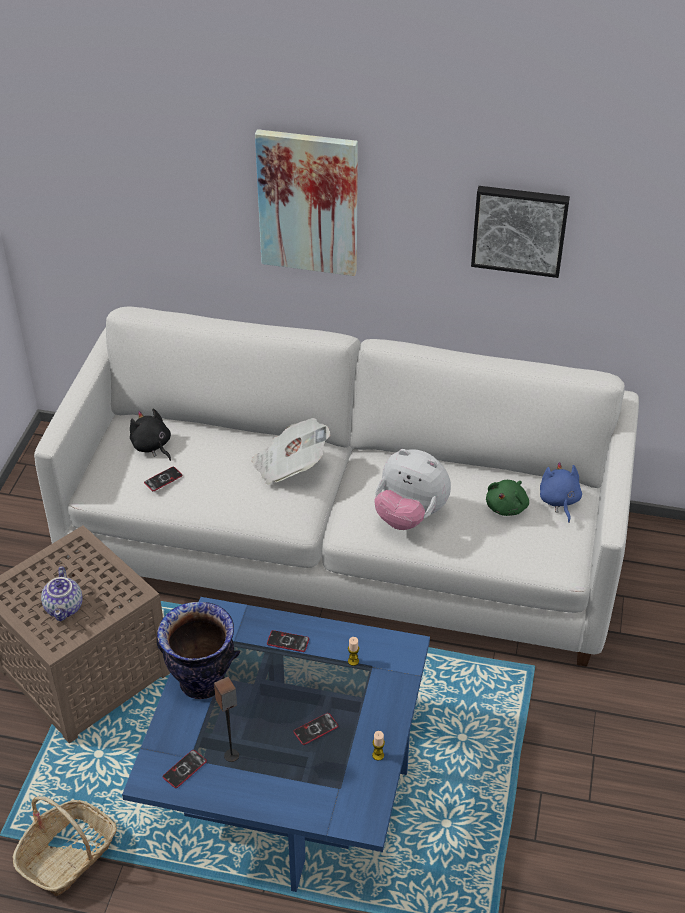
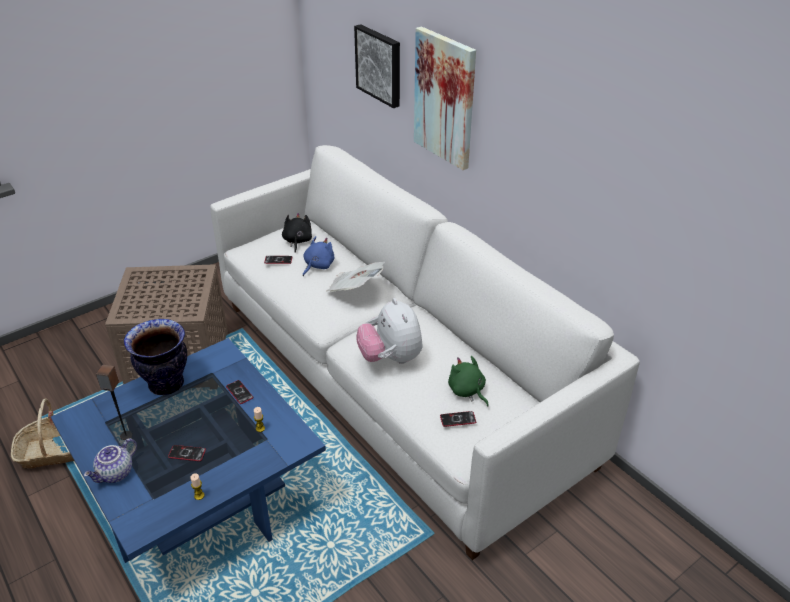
camera: 40 degrees right, 5 degrees down
(65, 608) = (150, 300): teapot -> teapot (116, 474)
(184, 769) = (94, 425): phone -> phone (458, 419)
(507, 506) = (467, 391): green plush toy -> green plush toy turned 75 degrees clockwise
(519, 229) = (573, 164): picture -> picture (380, 65)
(559, 501) = (513, 410): blue plush toy -> blue plush toy (318, 266)

